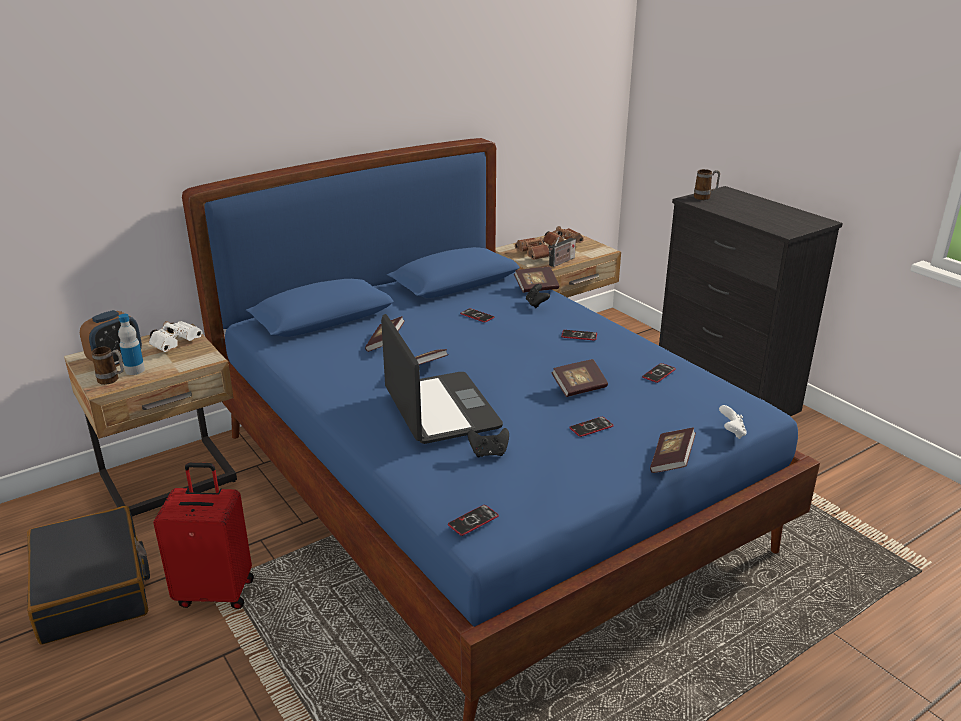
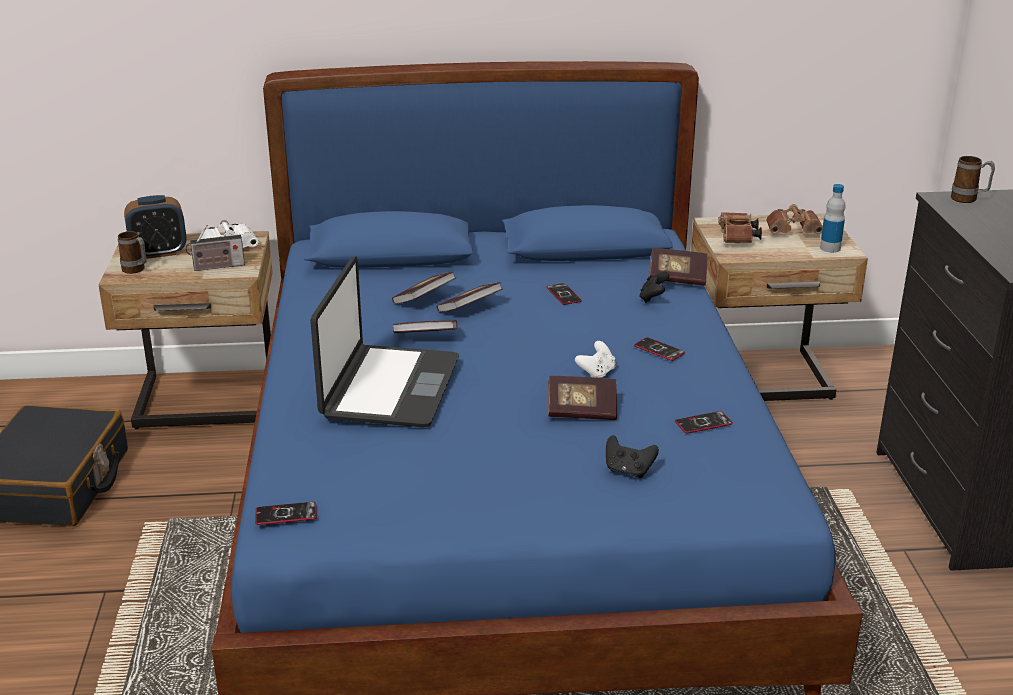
camera: 30 degrees right, 0 degrees up
(135, 370) = (165, 266): bottle -> bottle (830, 248)
(216, 591) = (151, 528): red suitcase -> none
(489, 453) = (383, 450): black game controller -> black game controller (628, 471)
(561, 262) = (764, 254): radio -> radio (216, 267)
(591, 427) = (537, 460): phone -> none
(671, 460) = (585, 529): book -> book (469, 309)
(731, 432) = (709, 522): white game controller -> white game controller (596, 373)

